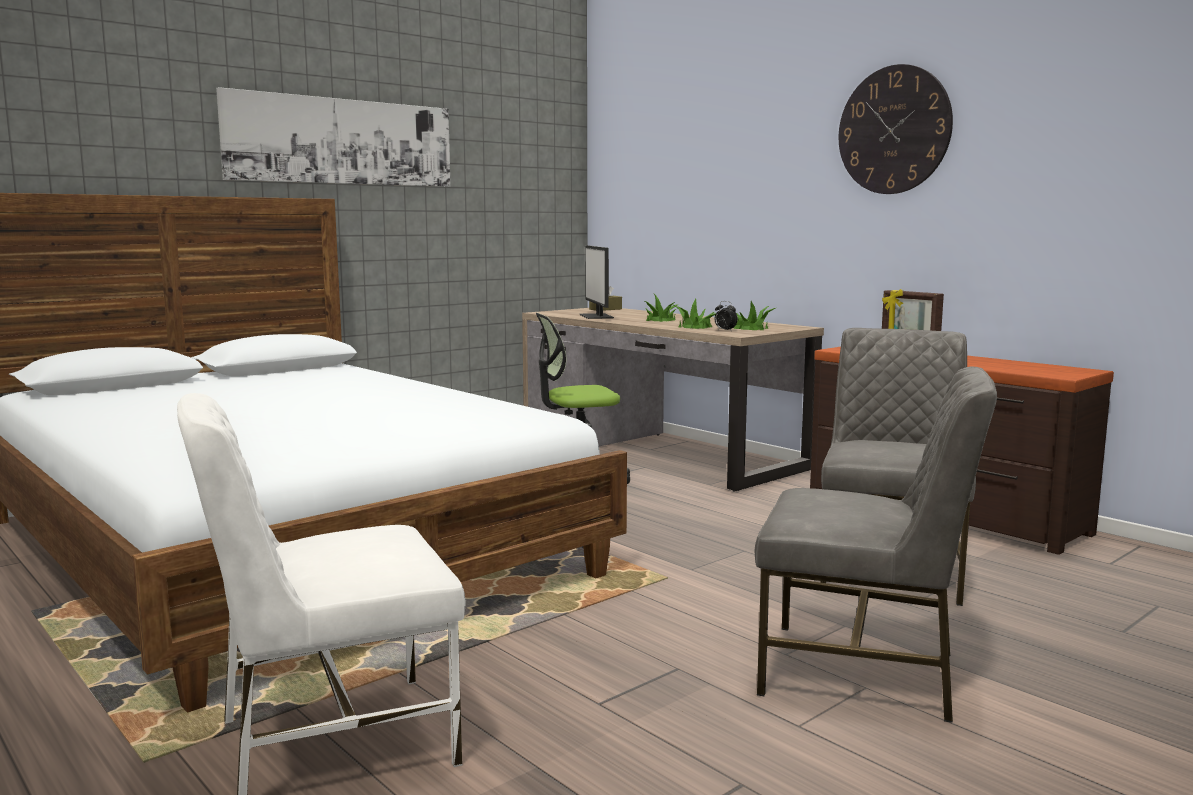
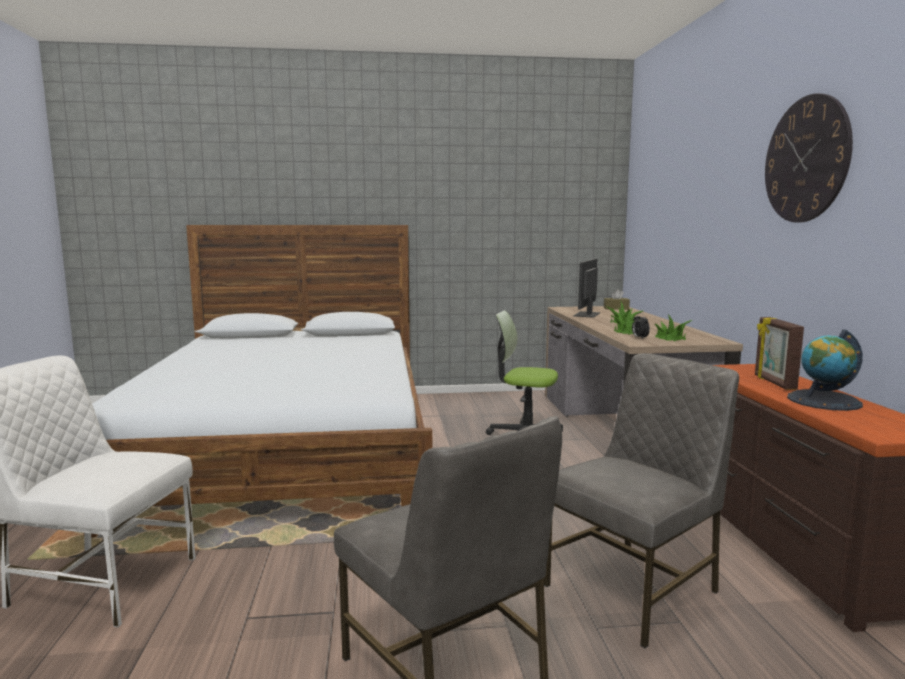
camera: 35 degrees right, 0 degrees up
(342, 141) = (420, 187): picture -> none
(974, 362) = (824, 401): none -> globe

